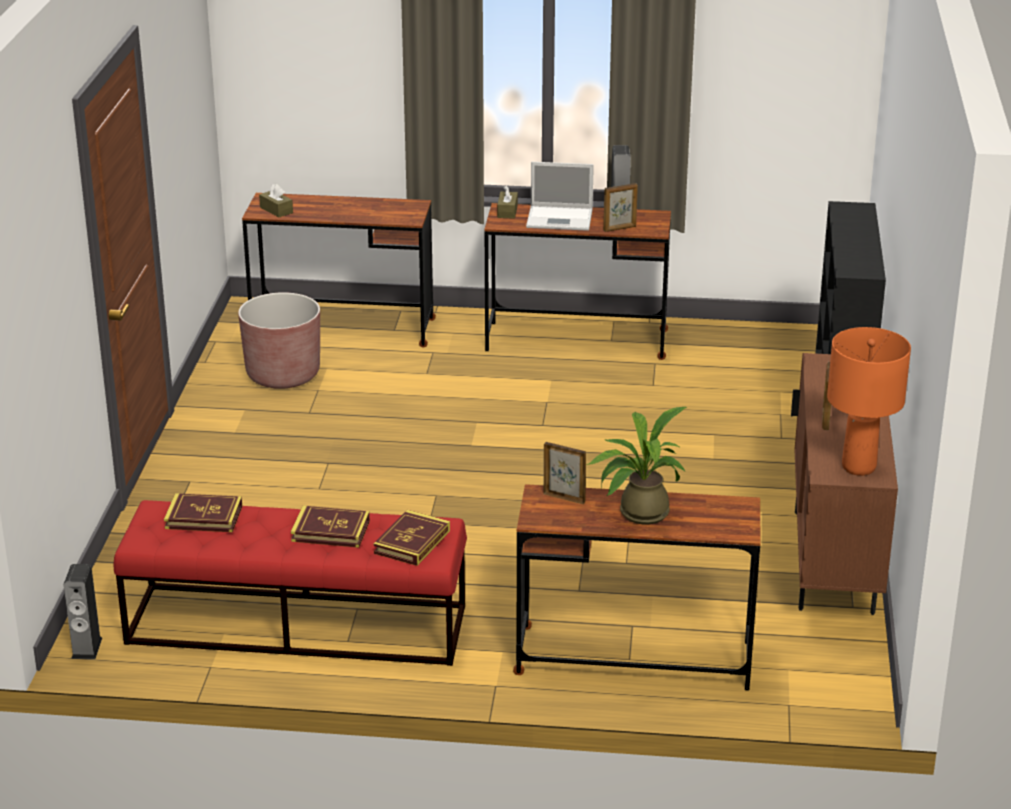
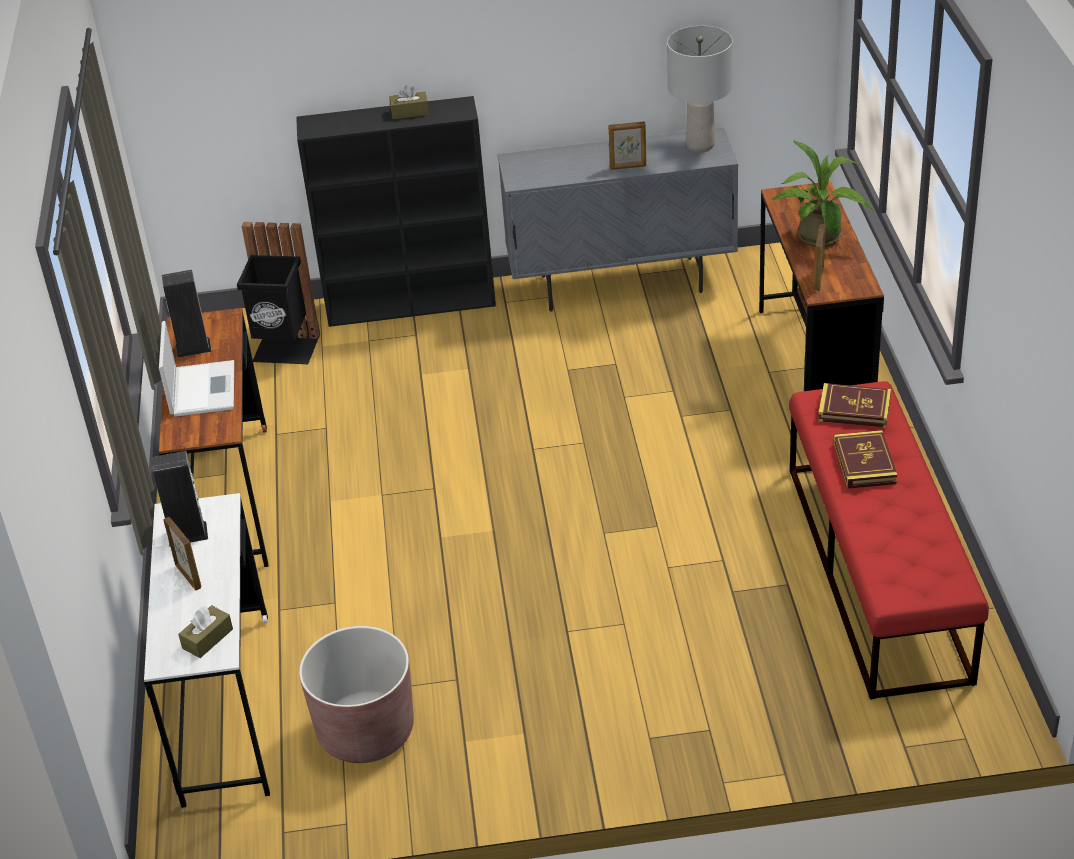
camera: 100 degrees left, 10 degrees up
(86, 648) = (998, 711): speaker -> speaker (188, 534)
(203, 517) = (889, 555): book -> none
(343, 329) = (226, 708): brown desk -> white desk
(507, 211) = (185, 433): brown tissue box -> brown tissue box (409, 112)
(620, 228) = (225, 342): picture frame -> picture frame (188, 576)
(780, 375) = (286, 350): none -> black trash can
(833, 562) = (622, 284): brown cabinet -> grey cabinet
(858, 467) = (701, 145): orange table lamp -> grey table lamp

